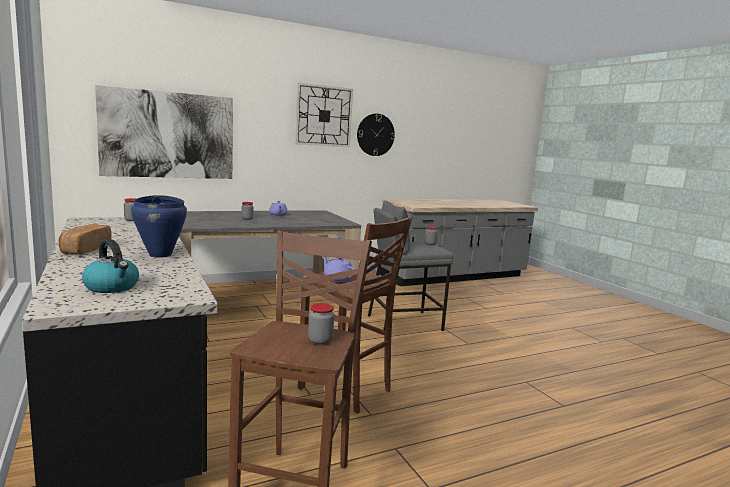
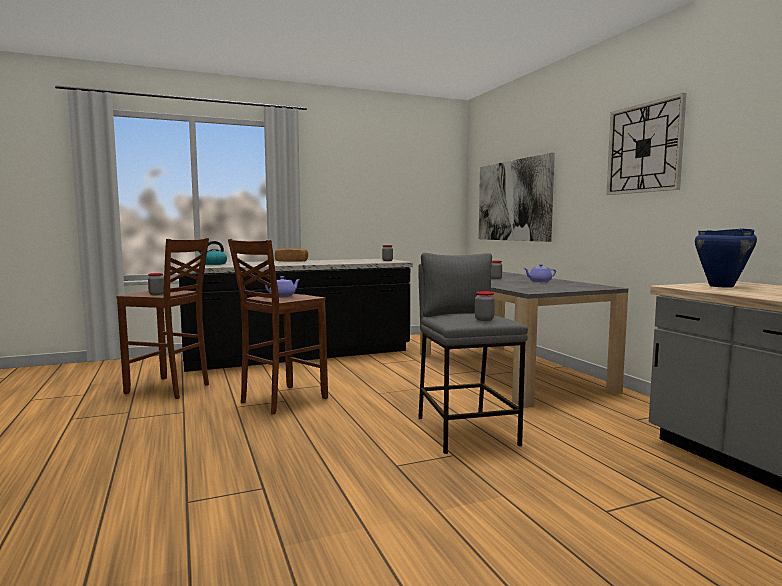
camera: 95 degrees right, 5 degrees down
(160, 255) = (279, 264): blue cooking pot -> blue cooking pot (722, 286)
(375, 135) = (729, 160): wall clock -> none

